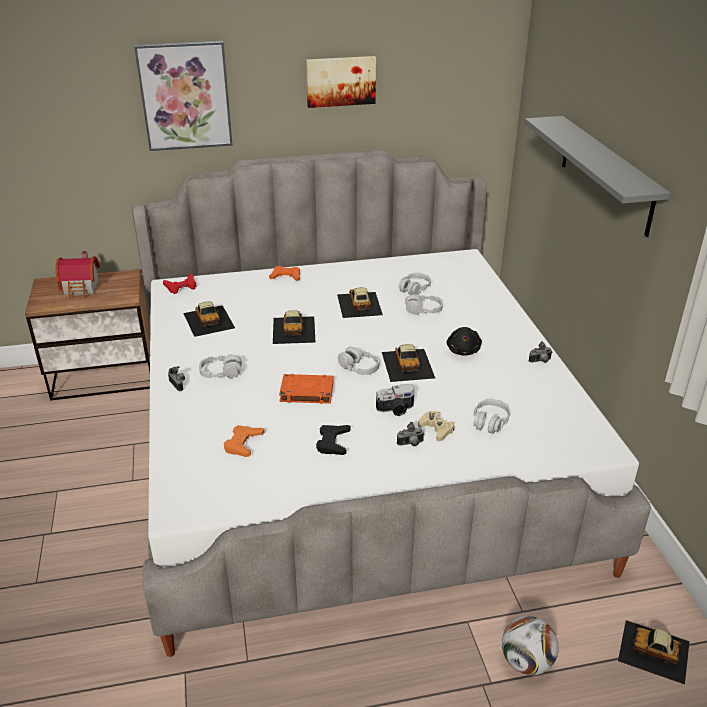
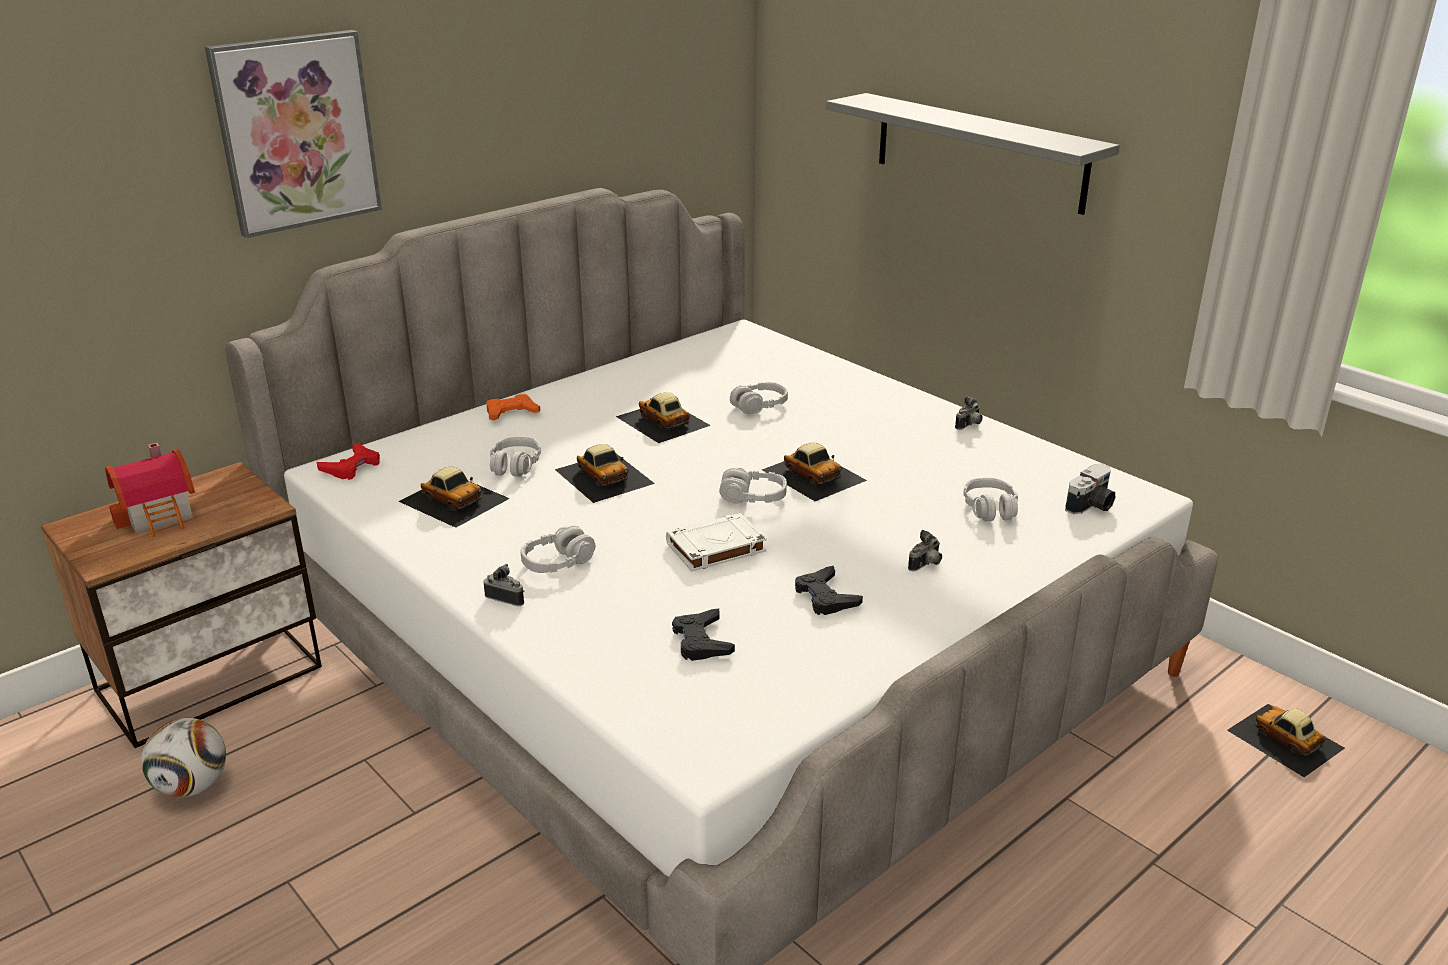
camera: 30 degrees left, 5 degrees down
(243, 444) = (701, 641): orange game controller -> black game controller
(306, 392) = (715, 548): orange book -> white book
(340, 81) = (530, 84): picture -> none
(396, 410) = (861, 532): camera -> camera (1092, 506)
(414, 289) = (717, 384): grey headphones -> grey headphones (515, 466)
(436, 429) = (937, 538): beige game controller -> none
(463, 350) = (864, 439): black plush toy -> none
(526, 662) = (1174, 813): football -> football (192, 786)
(654, 651) = (1285, 739): toy car -> toy car turned 60 degrees clockwise

